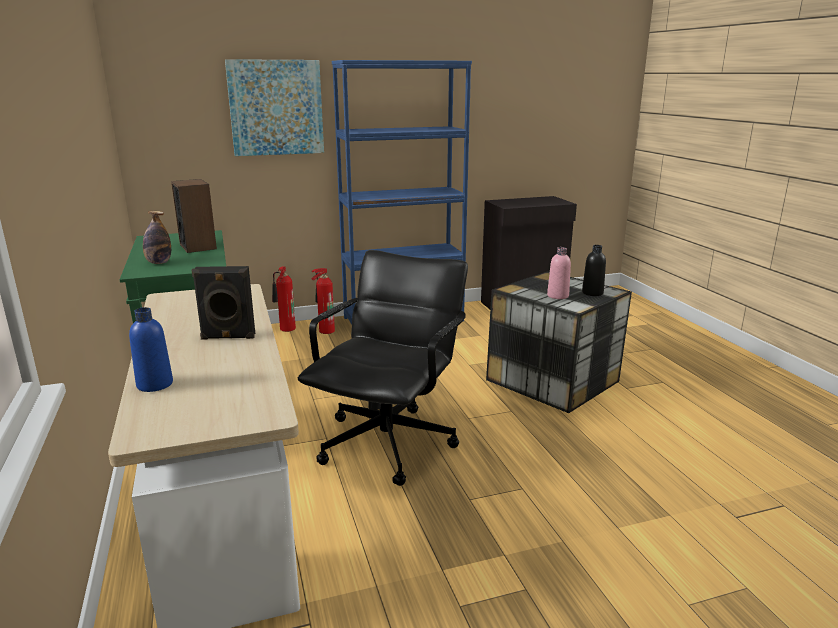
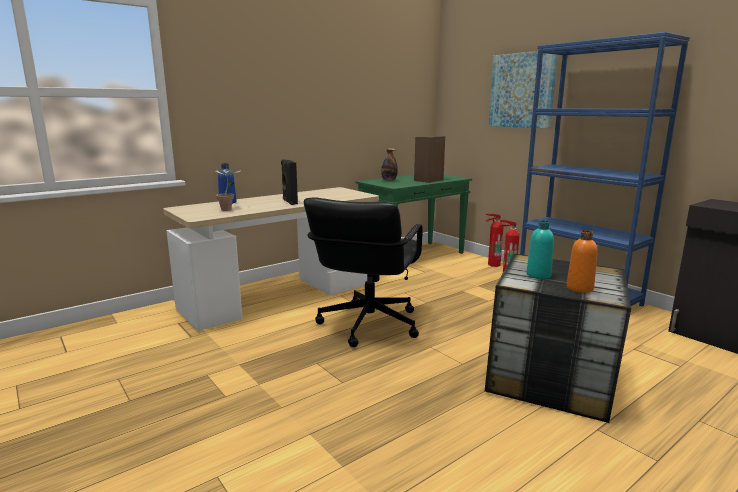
camera: 70 degrees right, 5 degrees down
(224, 386) = (229, 209): none -> potted plant
(388, 443) = (368, 324): black office chair -> black office chair turned 105 degrees clockwise
(557, 296) = (538, 275): pink bottle -> turquoise bottle
(592, 293) = (579, 288): black bottle -> orange bottle

